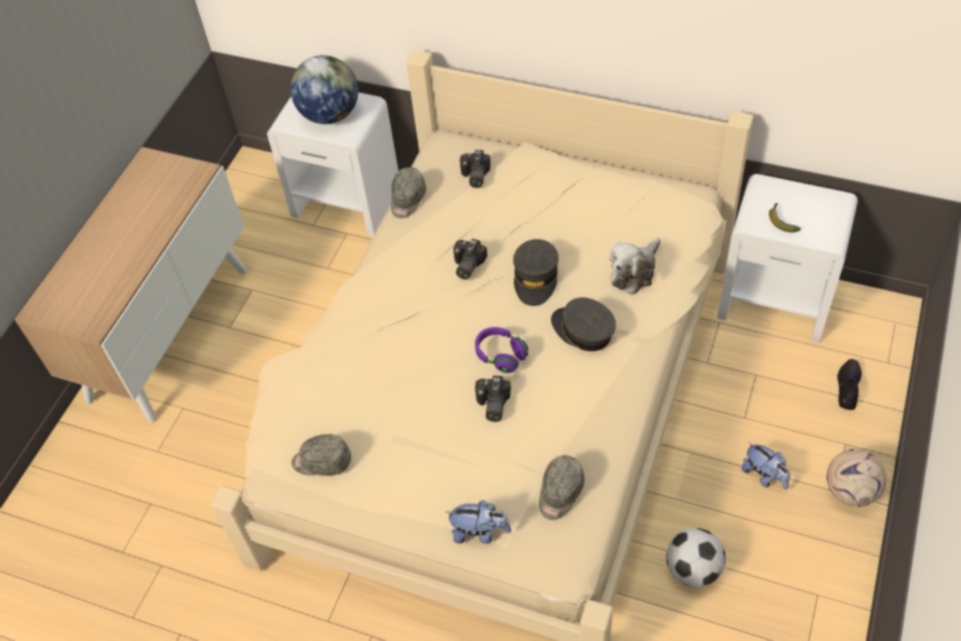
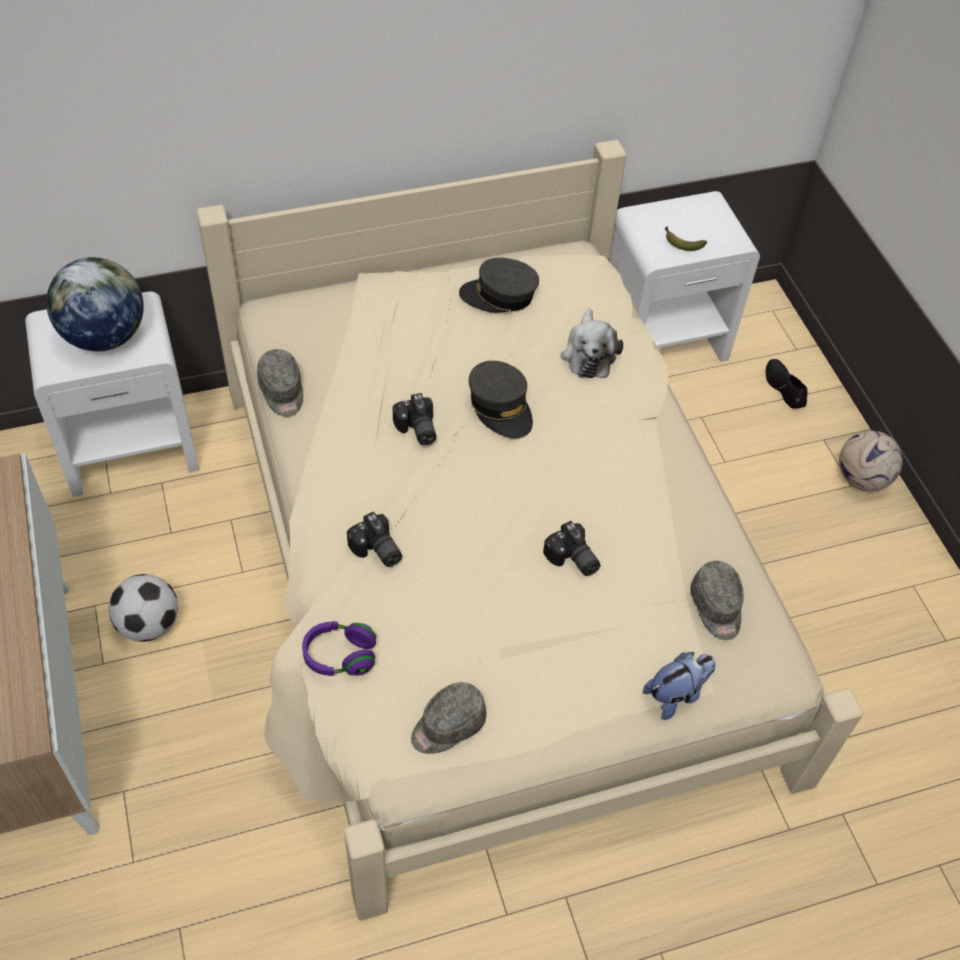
camera: 45 degrees left, 0 degrees up
(474, 176) = (337, 333): camera -> camera (376, 551)
(501, 355) = (536, 504): purple headphones -> purple headphones (340, 656)
(583, 331) = (594, 436): grey cap -> grey cap (499, 296)
(693, 569) = (800, 628): football -> football (149, 624)
(764, 475) = (785, 505): plush toy -> none

